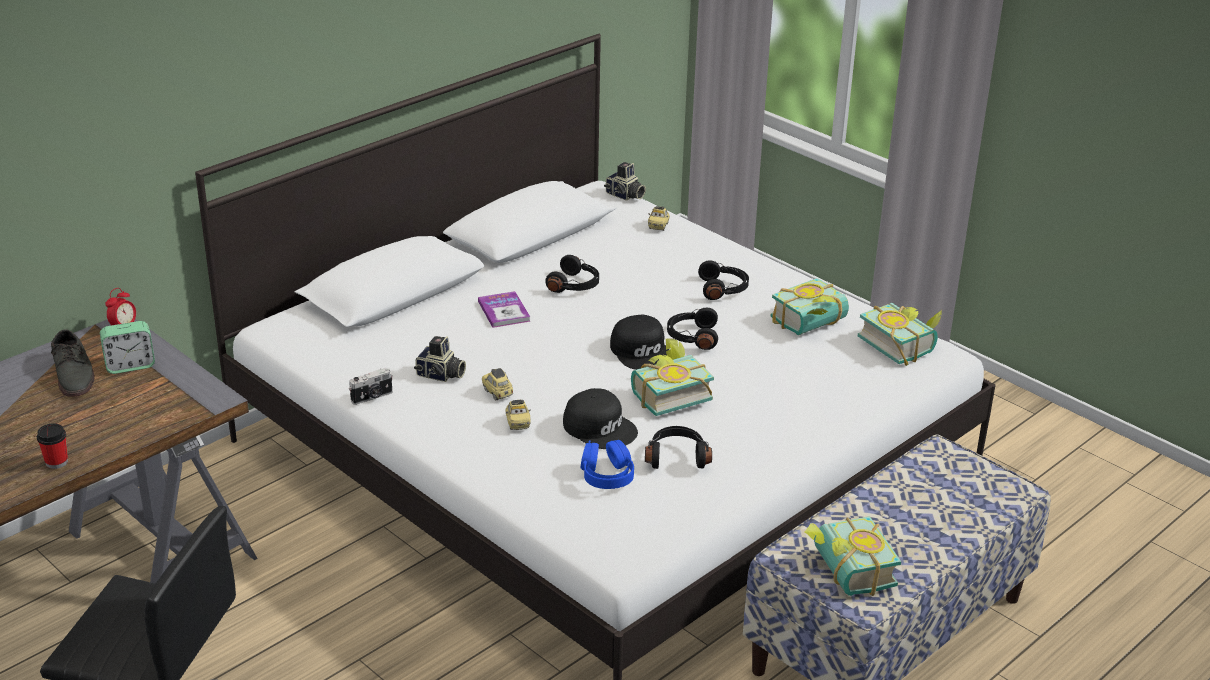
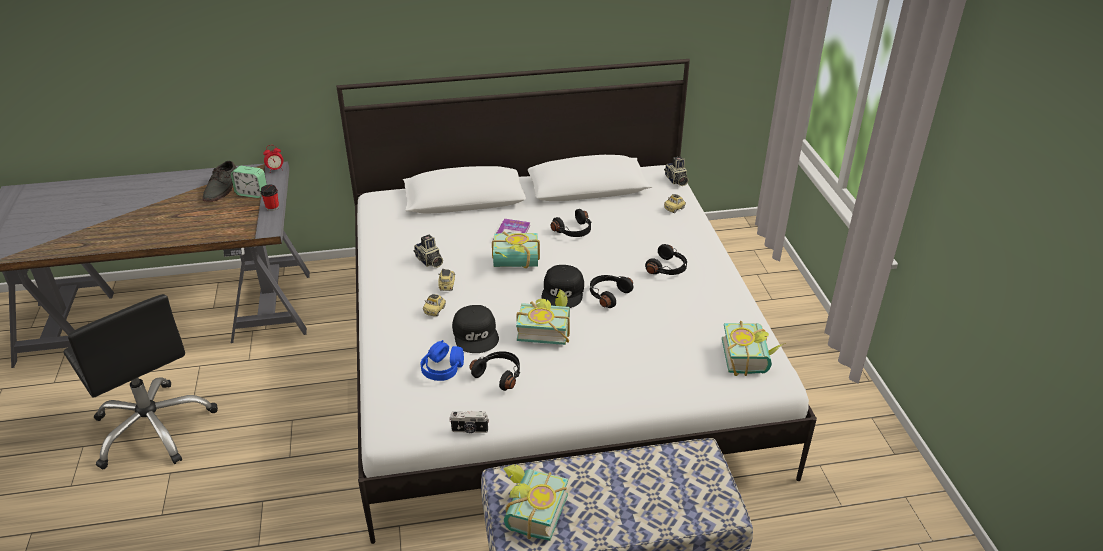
camera: 35 degrees right, 5 degrees up
(56, 462) = (155, 236): cup -> cup (272, 207)
(372, 397) = (377, 260): camera -> camera (469, 430)
(813, 325) = (701, 318): book -> book (515, 264)

